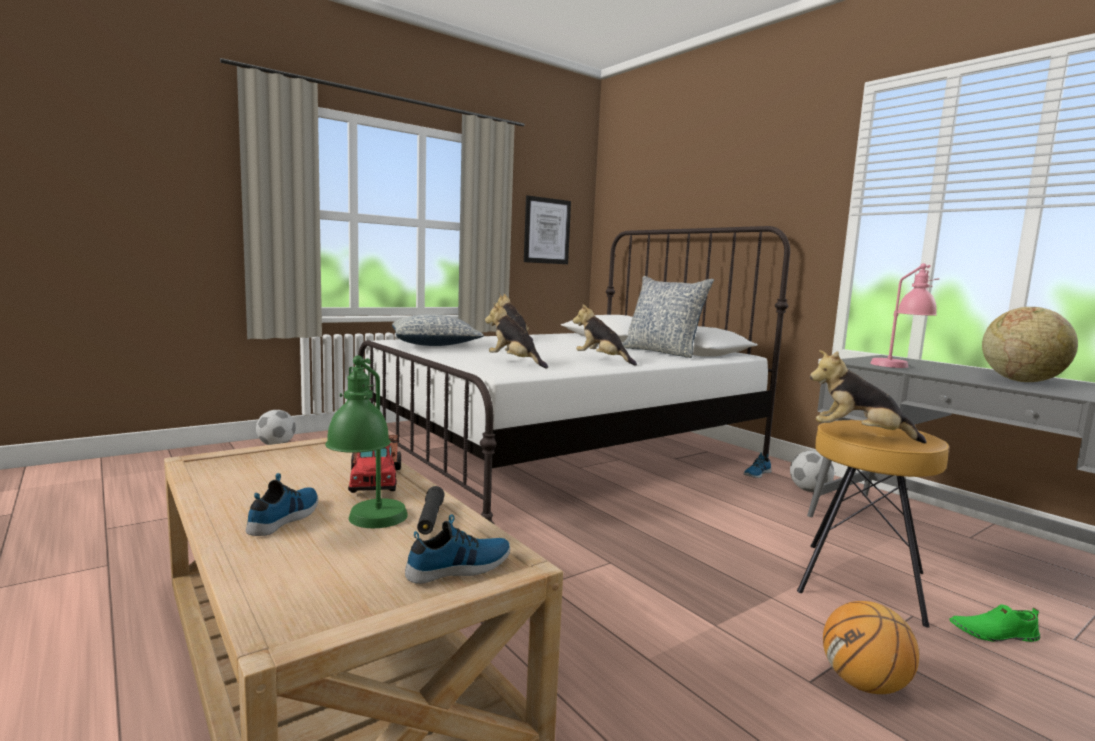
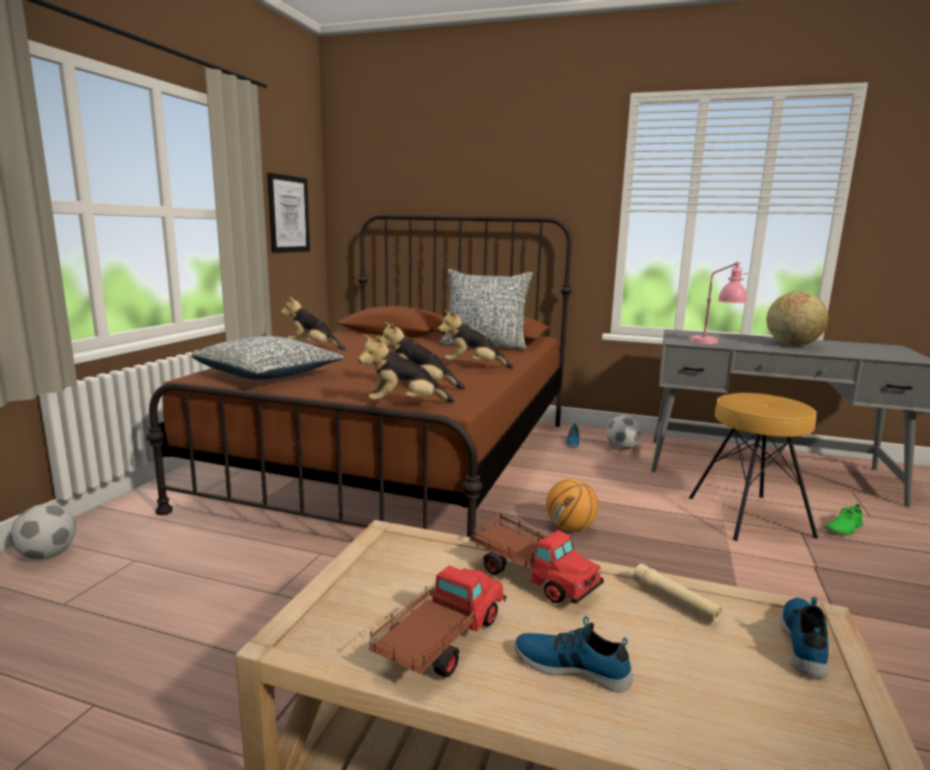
camera: 35 degrees left, 5 degrees up
(250, 484) = (440, 641): none -> toy truck
(286, 517) = (572, 666): shoe -> shoe turned 45 degrees counterclockwise
(370, 527) = (656, 636): green table lamp -> none
(430, 518) = (675, 601): black flashlight -> beige flashlight
(563, 450) = (400, 460): white bed -> brown bed
(859, 436) = (770, 410): plush toy -> plush toy (404, 405)
(864, 684) = (853, 596): basketball -> basketball (570, 528)

